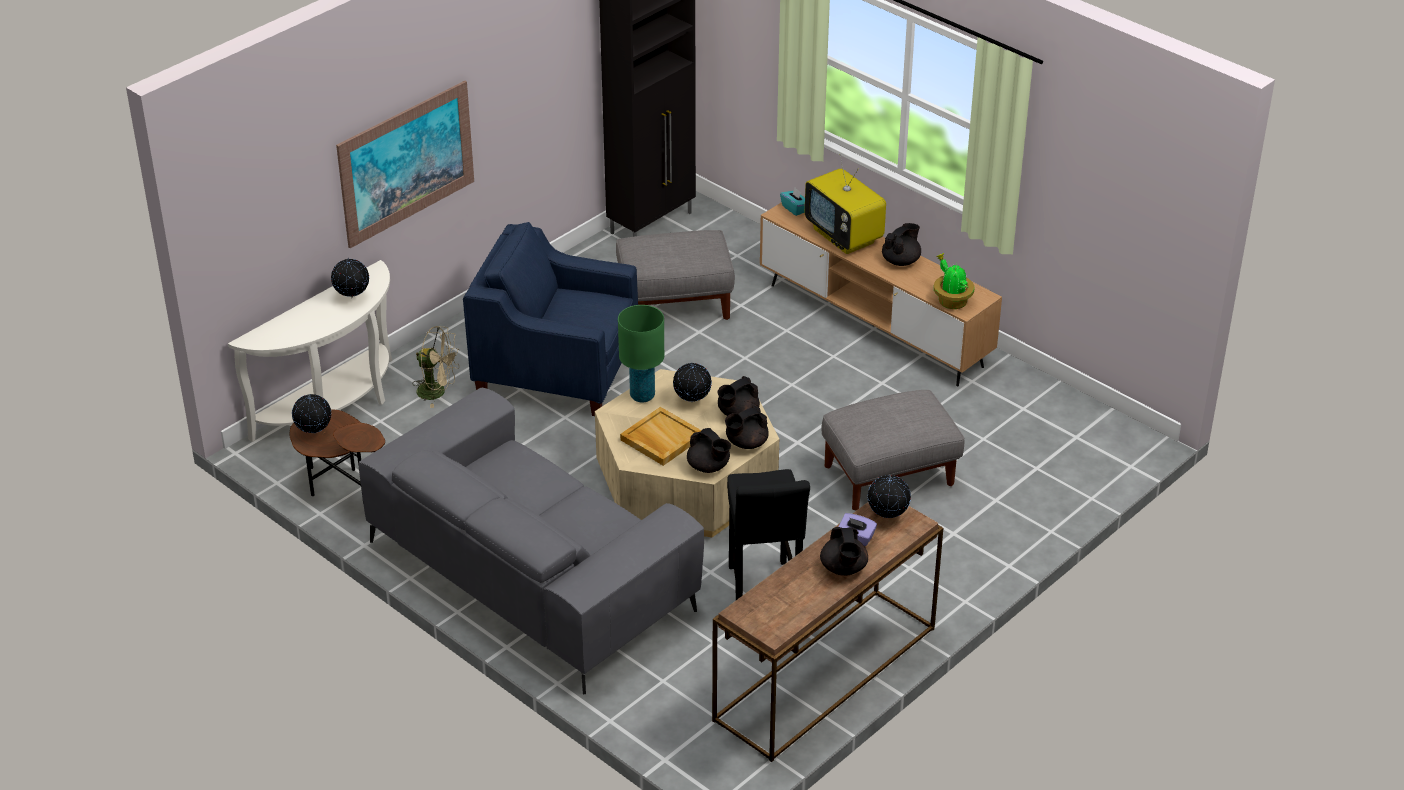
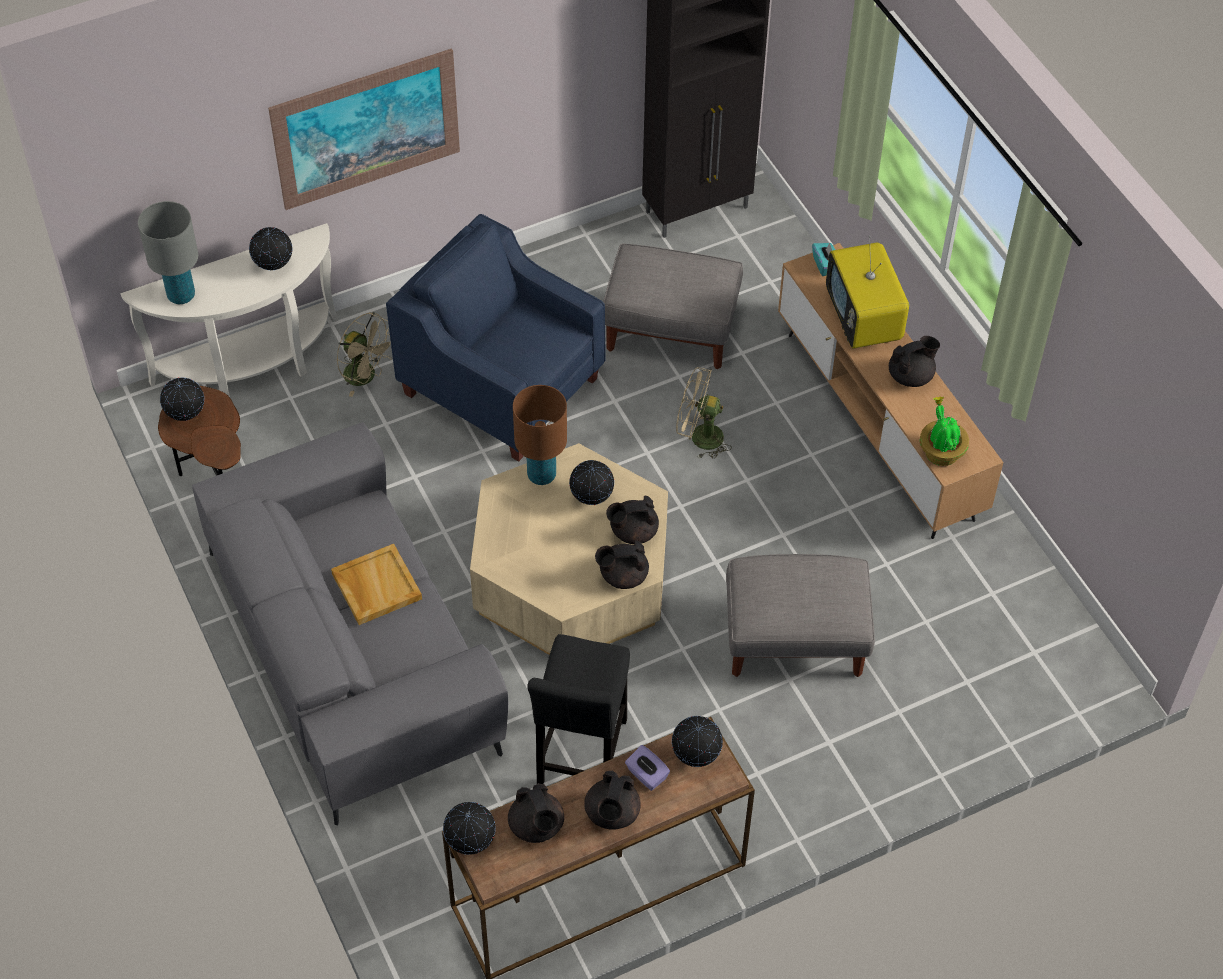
camera: 20 degrees right, 15 degrees up
(283, 332) = (181, 295): none -> grey table lamp
(642, 396) = (541, 475): green table lamp -> brown table lamp
(660, 439) = (533, 541): beige tray -> beige tray (376, 586)
(709, 467) = (567, 596): black teapot -> black teapot (536, 826)
(738, 366) = (699, 437): none -> beige fan
(742, 617) = (471, 843): none -> globe

